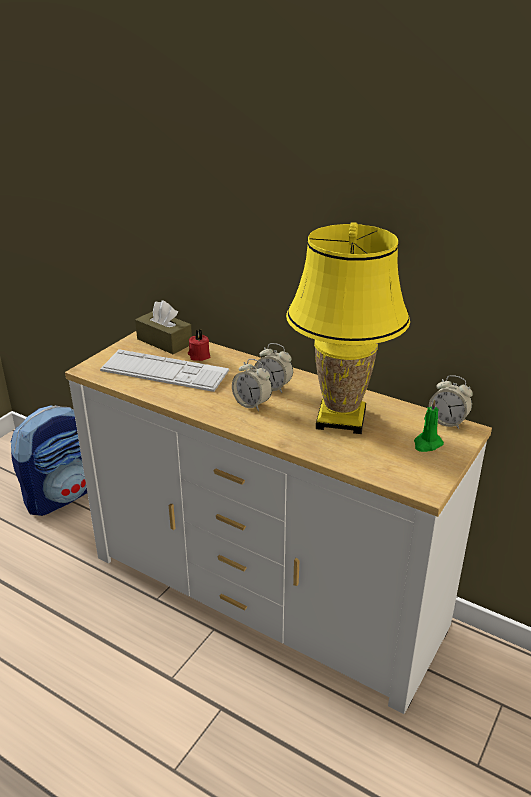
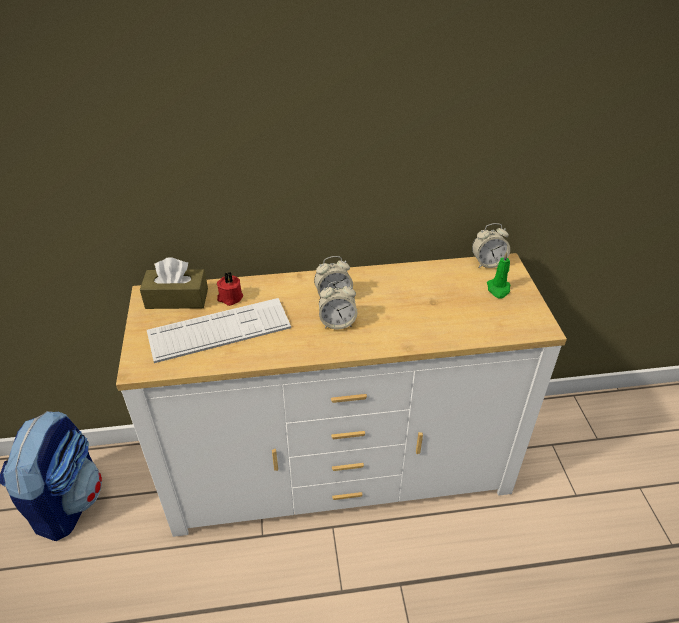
camera: 40 degrees left, 10 degrees up
(341, 419) = (419, 300): yellow table lamp -> none

